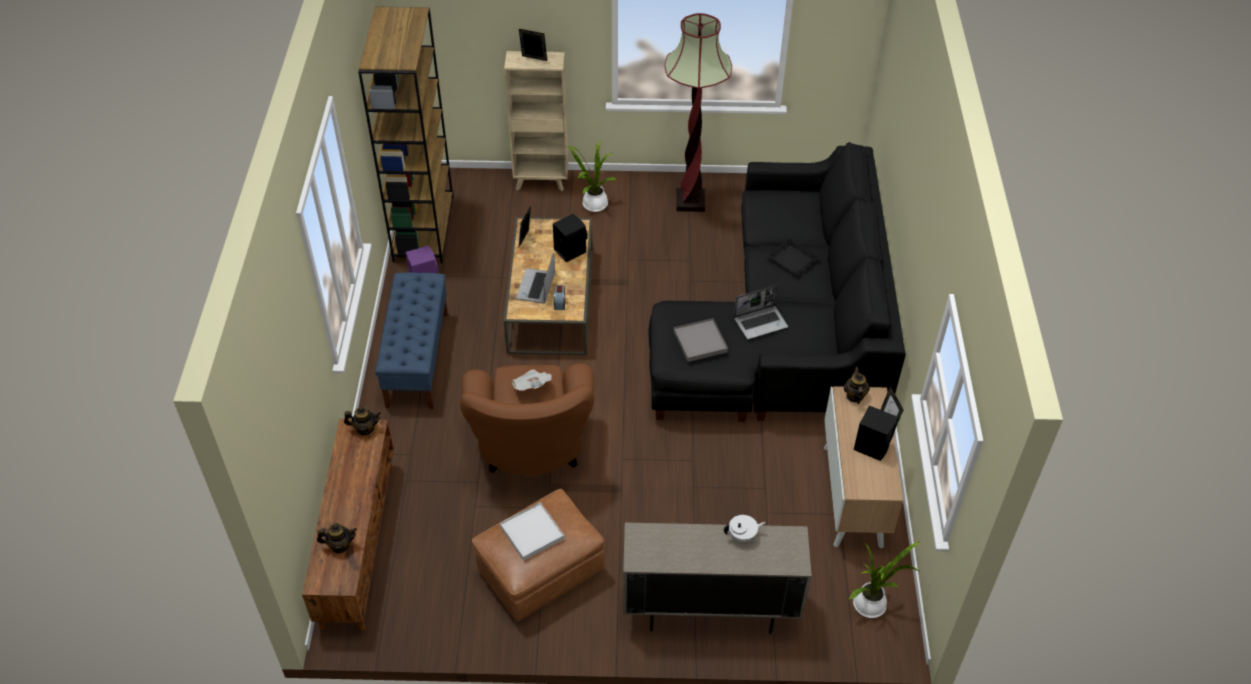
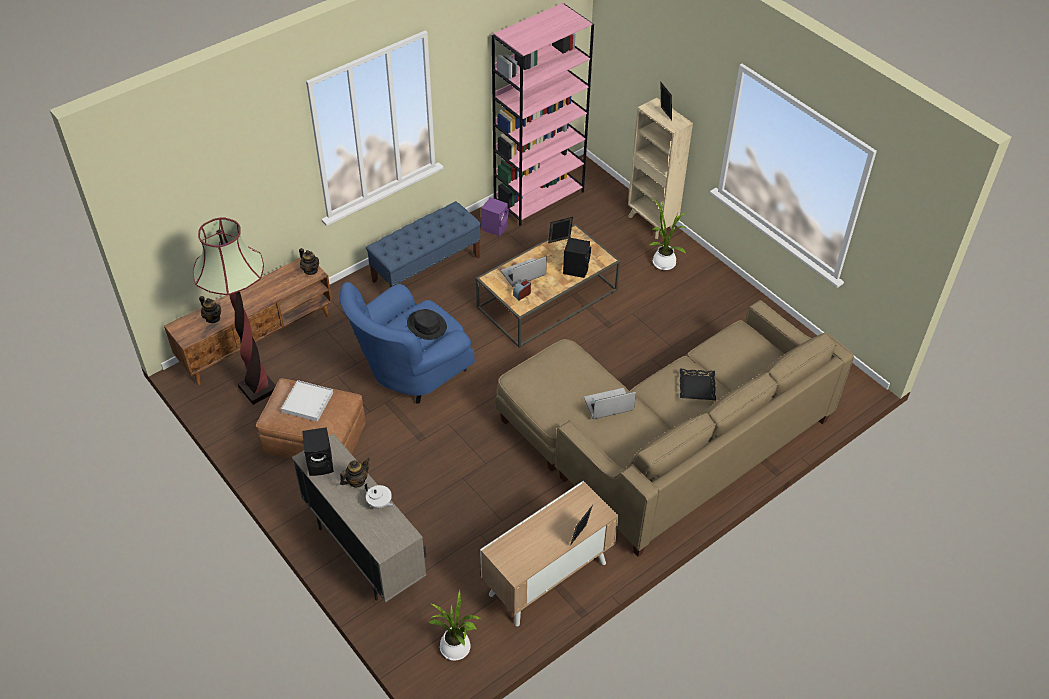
camera: 50 degrees right, 0 degrees up
(423, 228) = (539, 197): brown bookcase -> pink bookcase
(532, 386) = (427, 325): newspaper -> black hat
(532, 448) = (410, 372): brown armchair -> blue armchair
(690, 202) = (731, 311): floor lamp -> floor lamp (258, 389)
(700, 342) = (551, 382): grey tray -> none
(761, 322) = (608, 405): laptop -> laptop turned 135 degrees clockwise
(784, 331) = (665, 442): black sofa -> beige sofa
(854, 396) = (588, 500): teapot -> teapot (356, 481)
(872, 445) = (549, 538): black speaker -> black speaker (321, 463)

